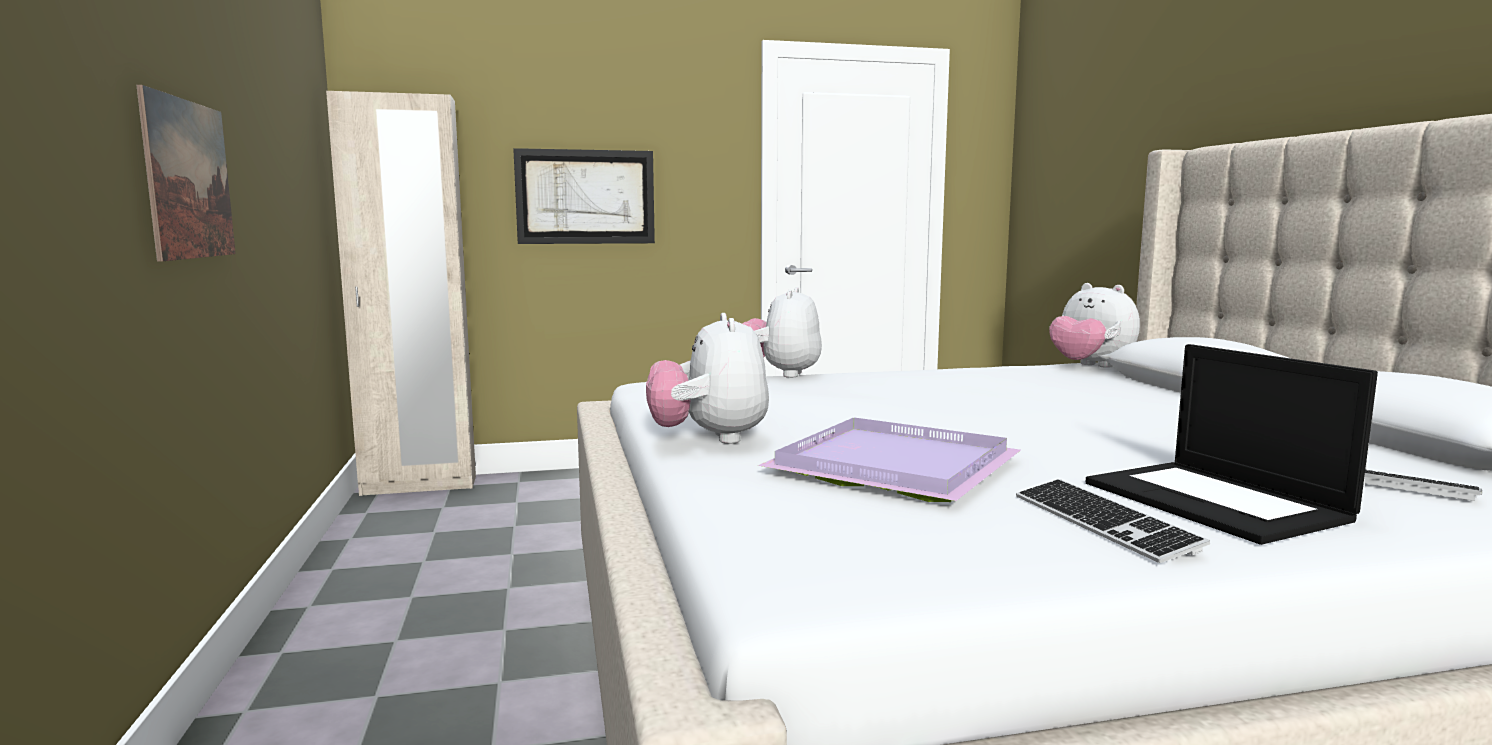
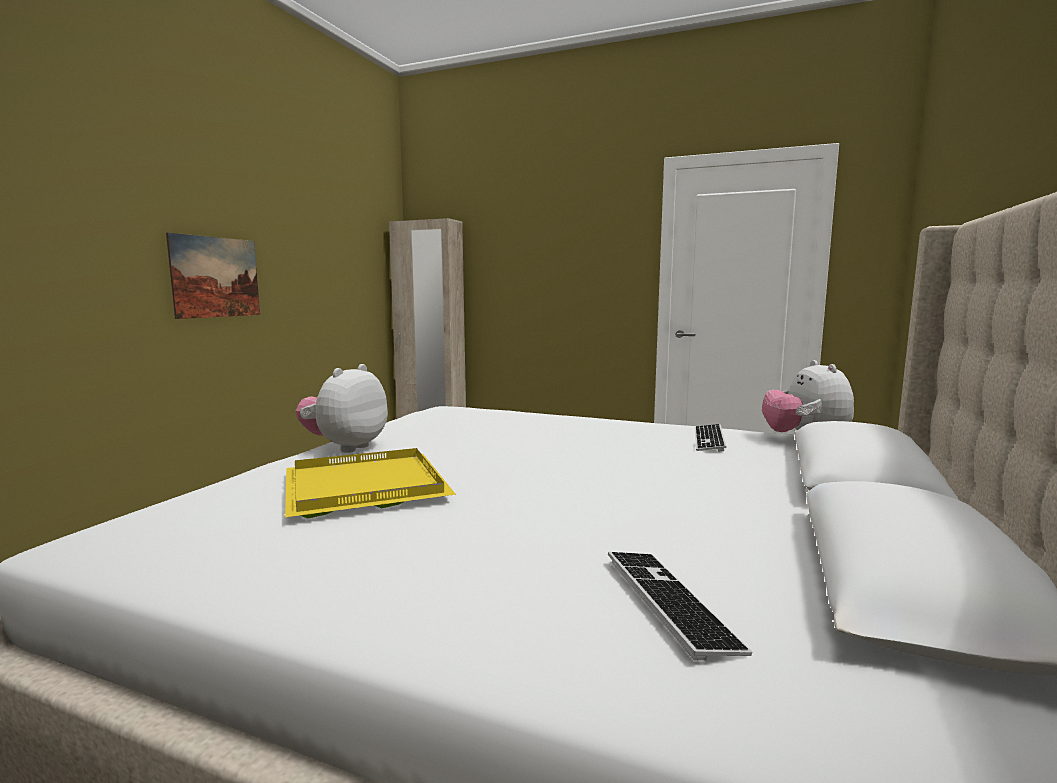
camera: 35 degrees right, 0 degrees up
(585, 197) = (536, 279): picture -> none
(780, 374) = (536, 412): plush toy -> none
(891, 465) = (368, 486): purple tray -> yellow tray
(1103, 523) = (328, 561): keyboard -> keyboard (709, 439)
(1218, 501) = (460, 574): laptop -> none

